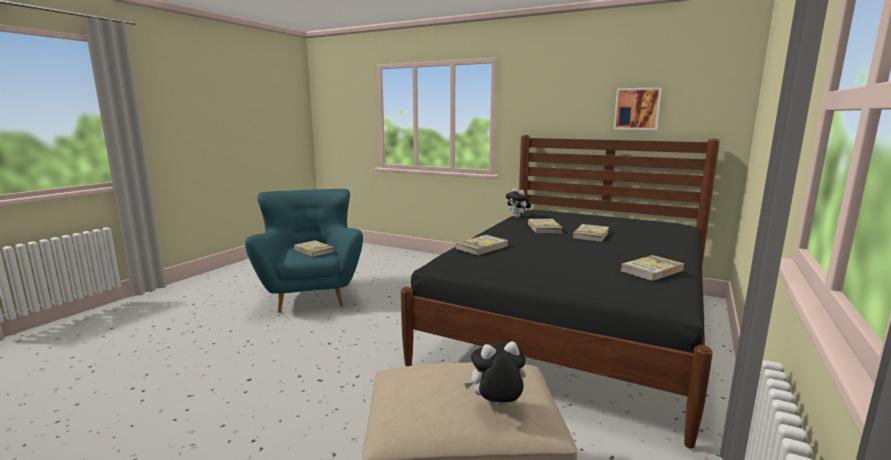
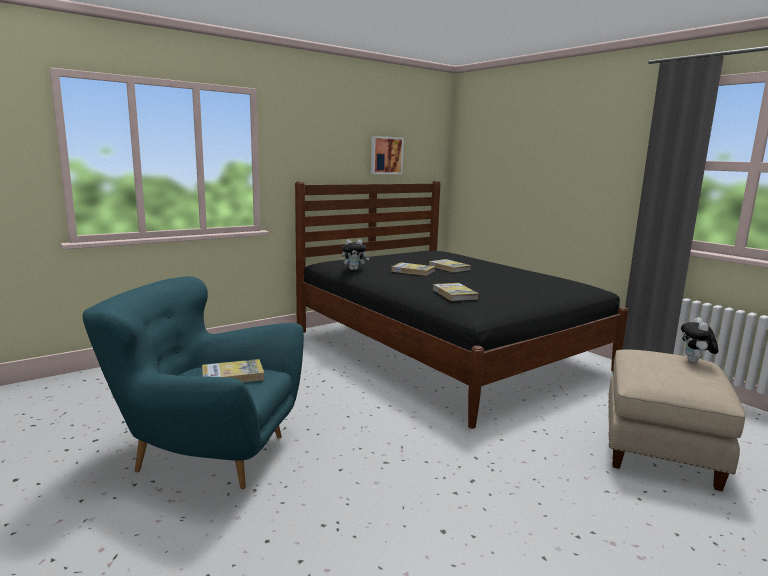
camera: 65 degrees left, 0 degrees up
(651, 270) = (547, 277): book -> none

